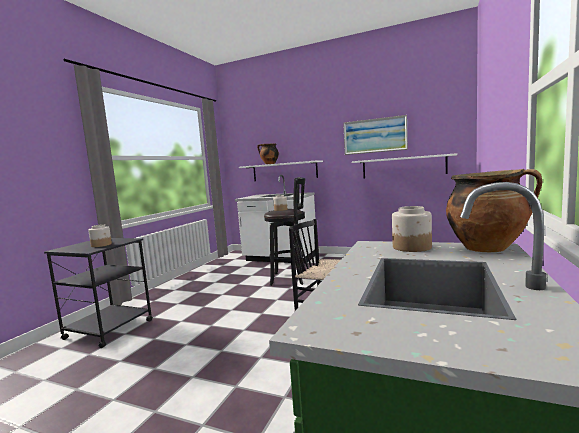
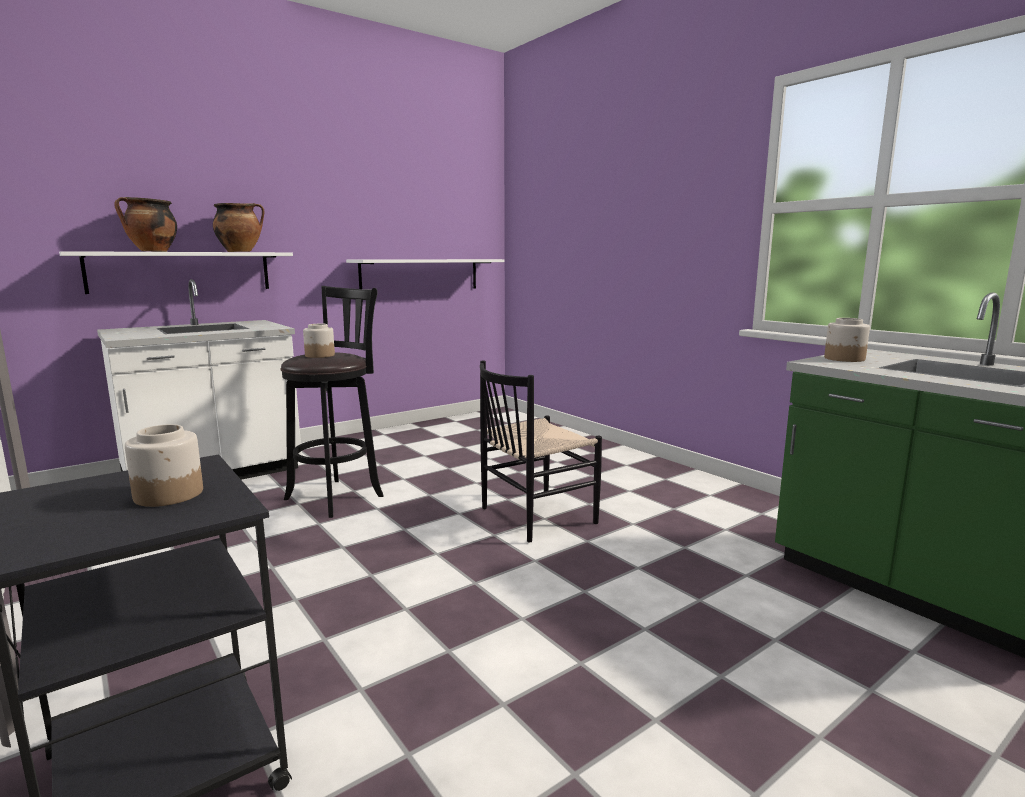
camera: 60 degrees left, 5 degrees up
(374, 135) = (376, 216): picture -> none
(488, 248) = (872, 352): cooking pot -> cooking pot (241, 252)

